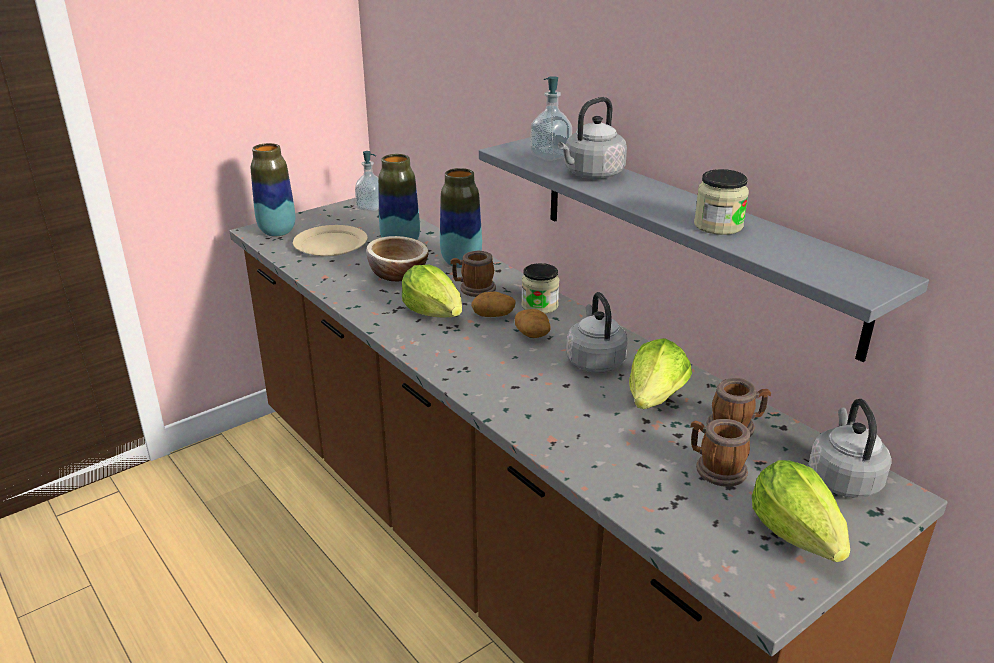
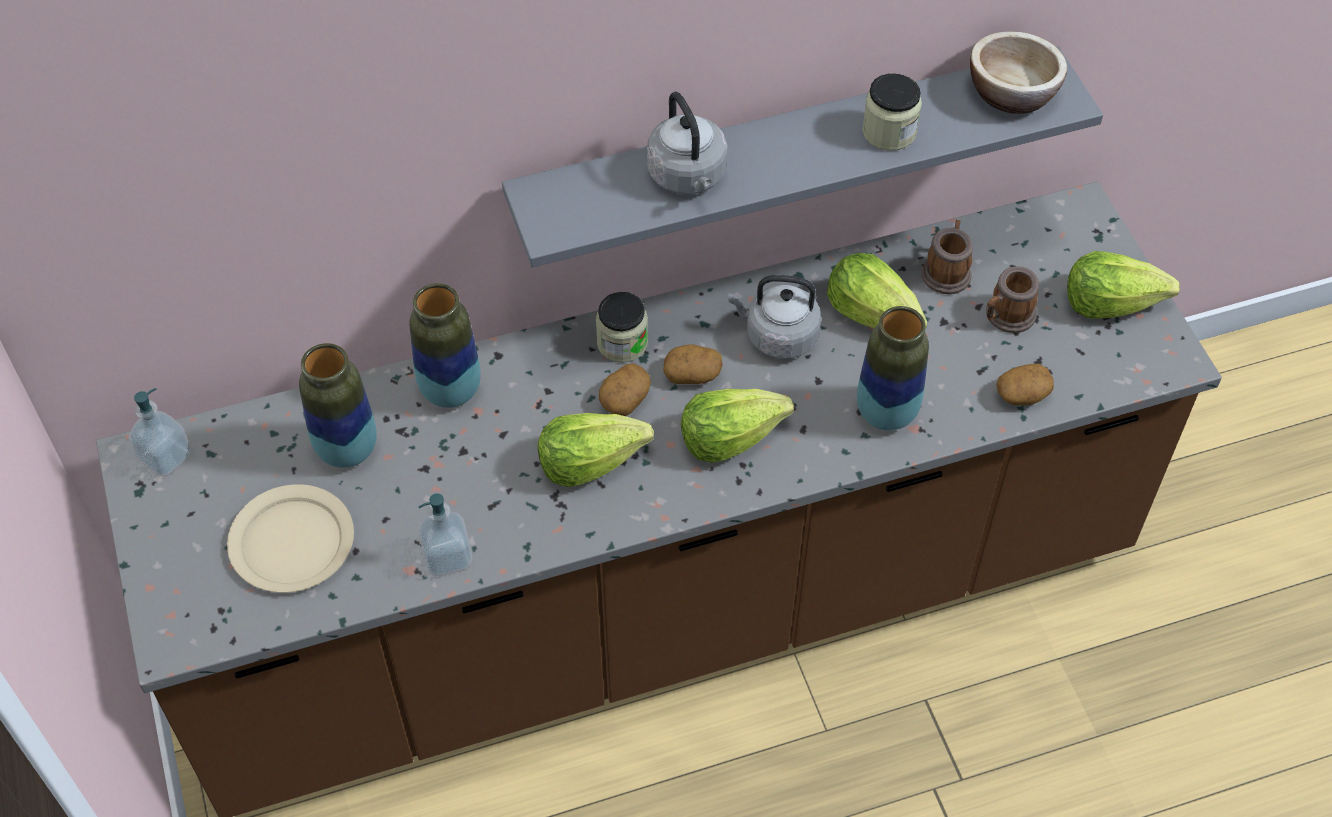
camera: 70 degrees left, 25 degrees up
(277, 232) = (195, 611): vase -> vase (886, 413)
(398, 274) = (448, 475): bowl -> bowl (1012, 93)
(473, 289) = (541, 399): mug -> none
(487, 358) = (730, 436): none -> lettuce
(550, 156) = (600, 193): soap dispenser -> soap dispenser (447, 557)
(632, 493) = (1022, 395): none -> potato
(843, 478) = (1049, 232): grey kettle -> none

